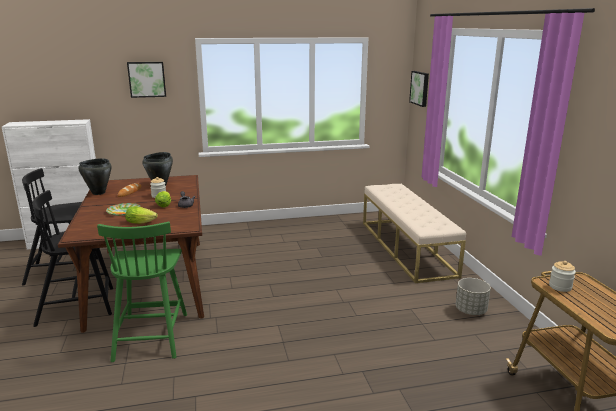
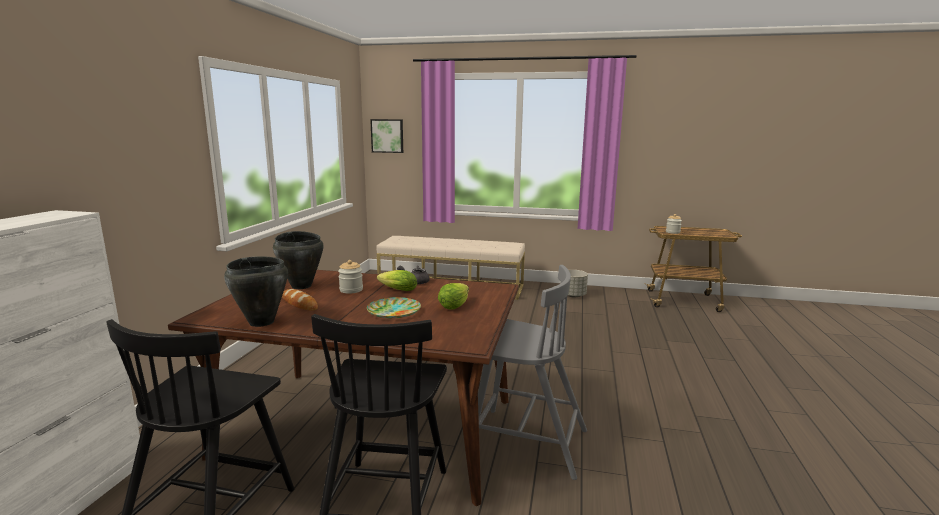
camera: 65 degrees left, 5 degrees down
(147, 79) = (142, 122): picture -> none
(151, 335) = (526, 442): green chair -> grey chair

